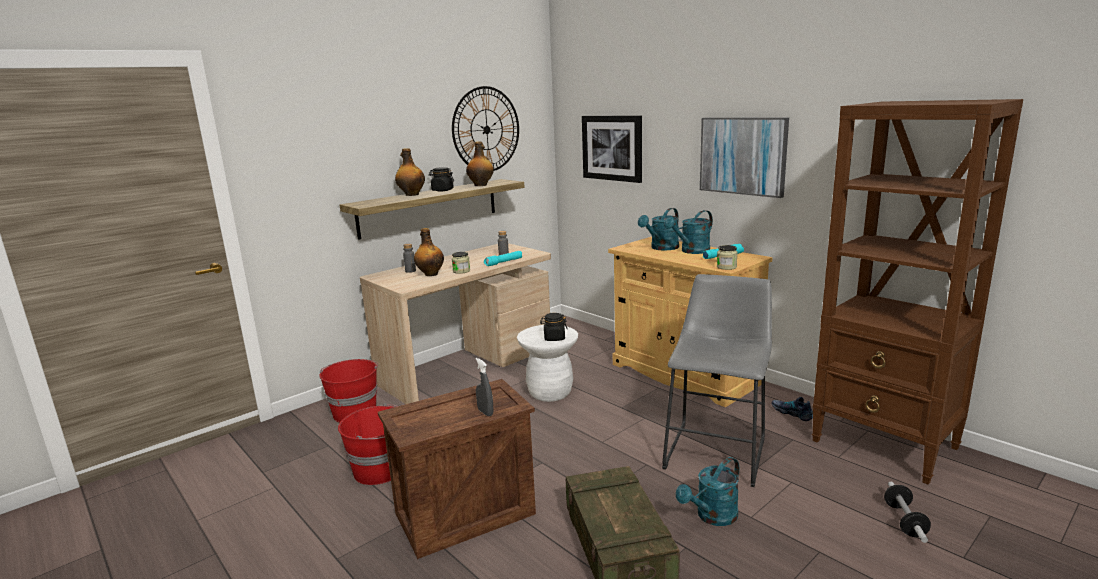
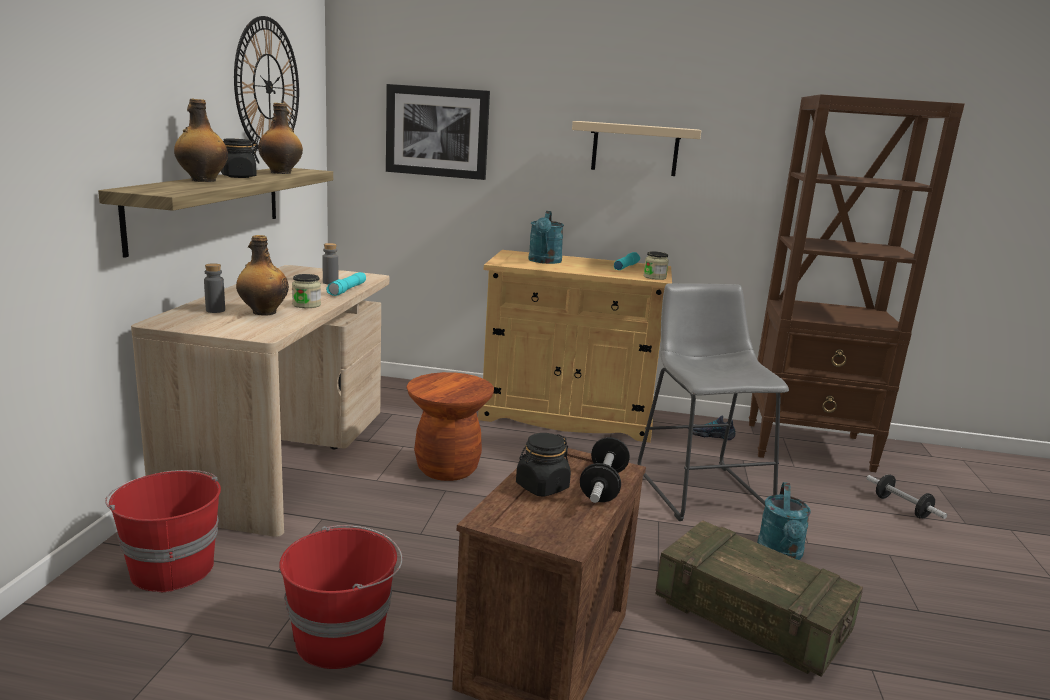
camera: 40 degrees left, 0 degrees up
(485, 412) = (603, 486): grey spray bottle -> dumbbell
(550, 393) = (447, 468): white stool -> brown stool
(554, 338) = (466, 389): black jar -> black jar (542, 487)
(691, 251) = (583, 263): turquoise watering can -> none
(743, 156) = (635, 149): picture -> beige shelf

